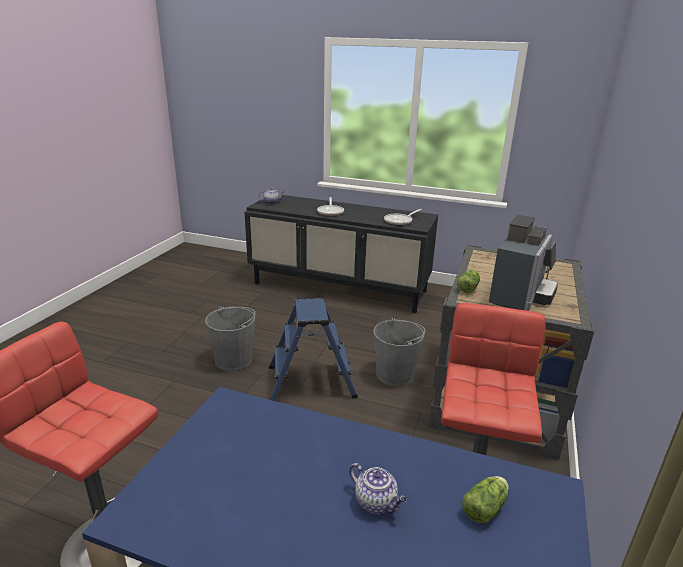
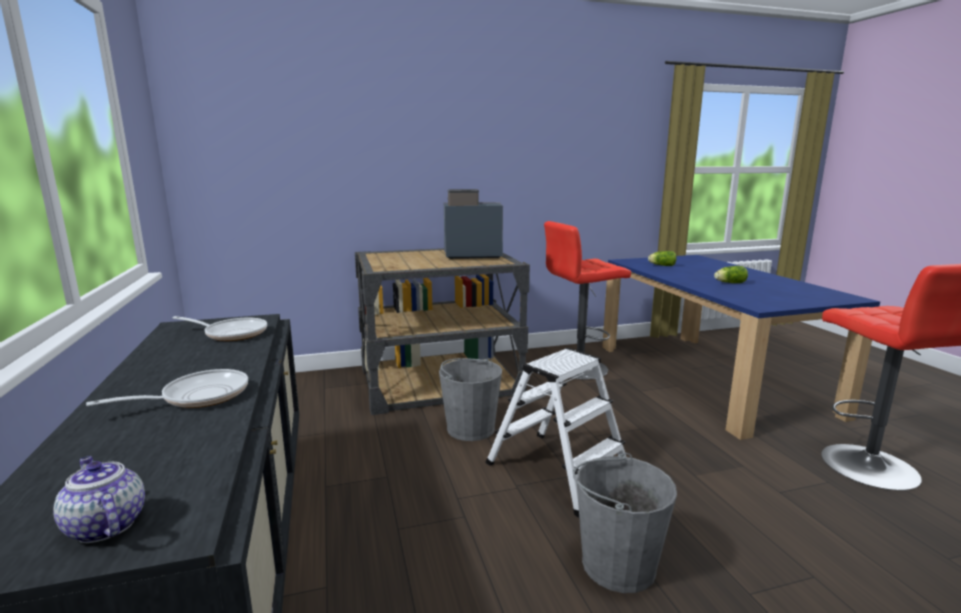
camera: 125 degrees left, 10 degrees down
(311, 382) = (557, 471): blue step ladder -> white step ladder
(376, 503) = (707, 274): teapot -> none
(468, 288) = (482, 263): lettuce -> lettuce (729, 283)

